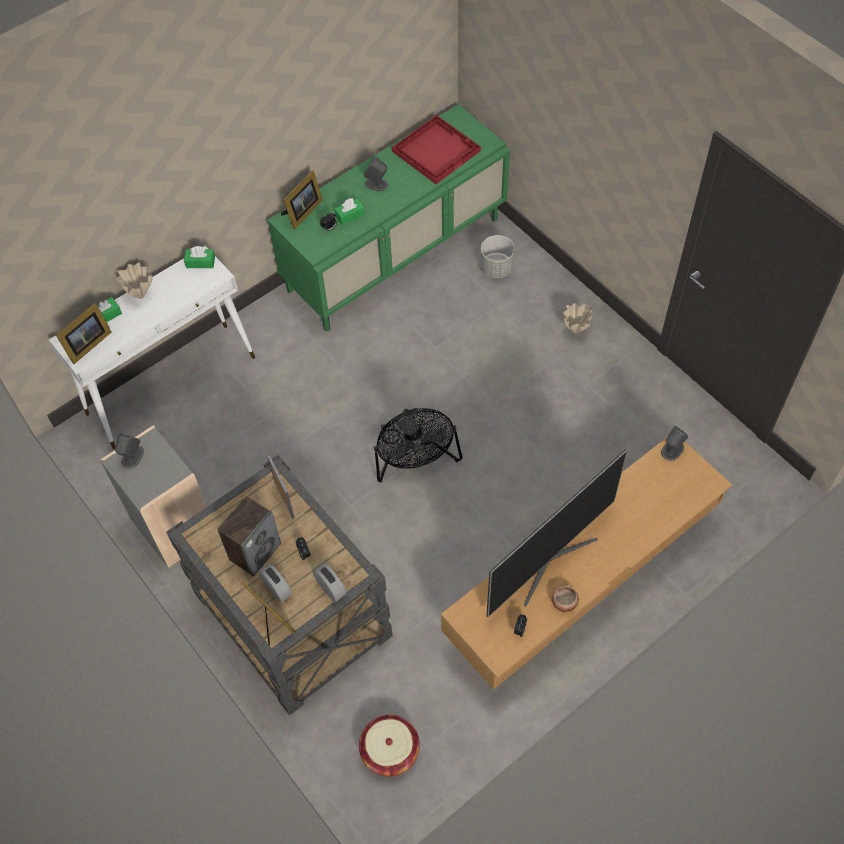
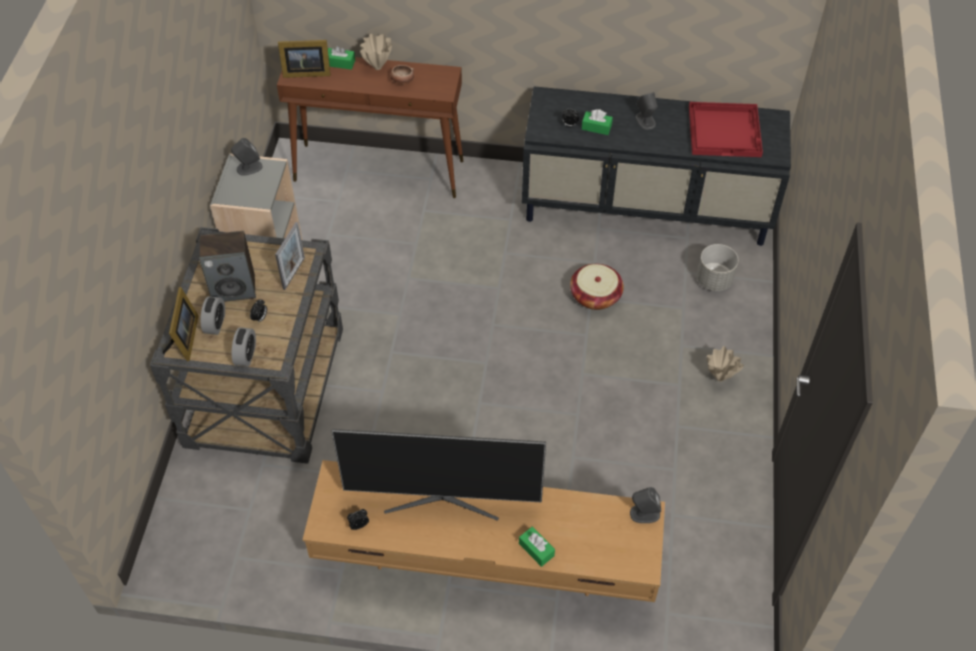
camera: 45 degrees right, 5 degrees down
(172, 384) = (380, 170): white console table -> brown console table
(200, 262) = (443, 75): green tissue box -> green tissue box (536, 549)
(302, 212) = (564, 99): picture frame -> none
(390, 750) = (210, 535): basket -> basket (595, 296)
(396, 255) = (646, 209): green cabinet -> black cabinet
(411, 458) = (474, 358): black fan -> none
(564, 603) = (414, 538): bowl -> bowl (402, 81)

